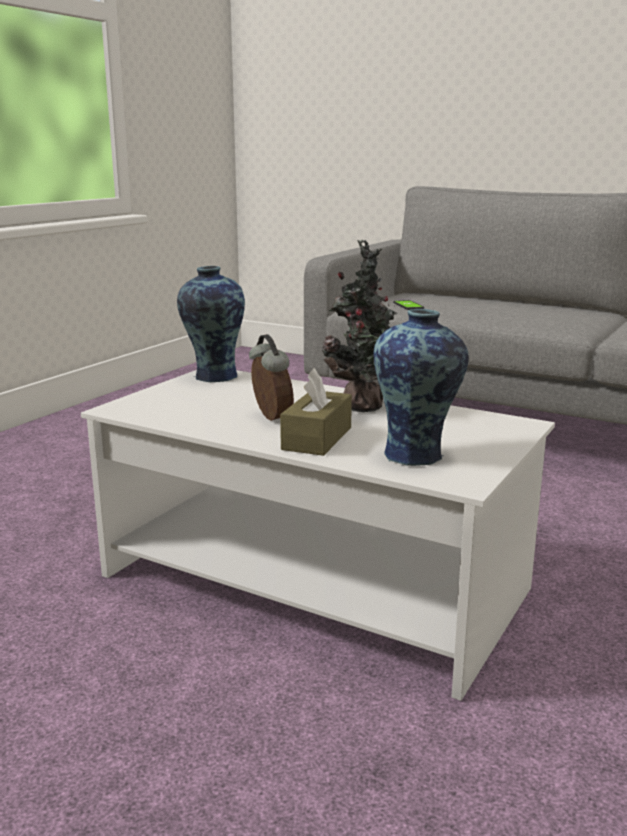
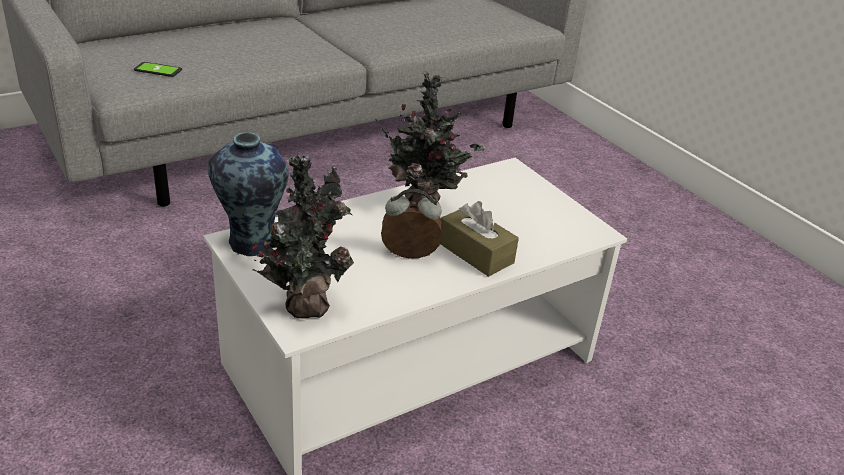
camera: 65 degrees left, 15 degrees up
(150, 404) = (305, 305): none -> potted plant
(416, 455) = (540, 229): vase -> none

